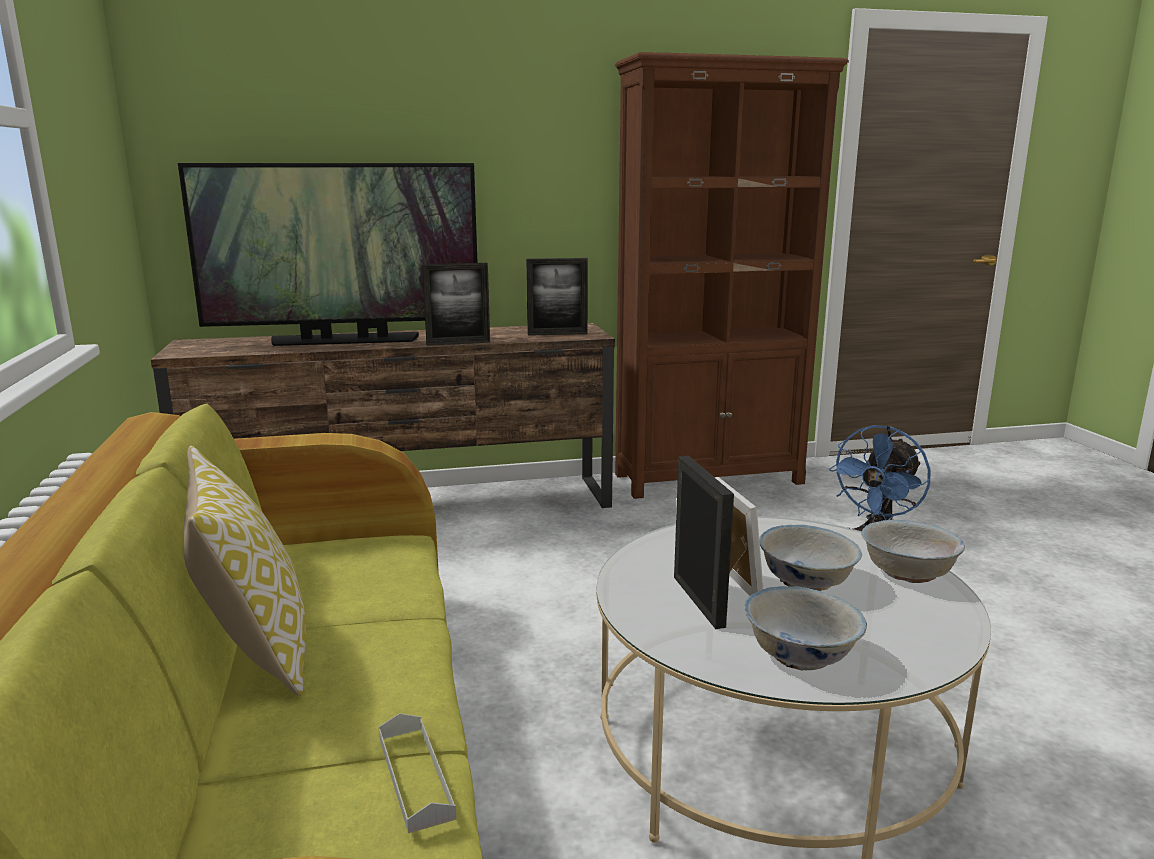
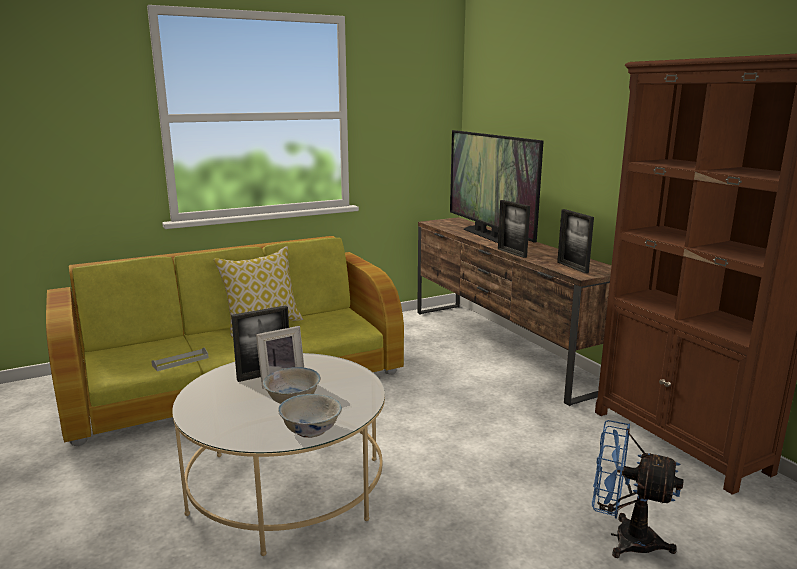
camera: 75 degrees right, 0 degrees up
(799, 654) = (213, 398): white bowl -> none

